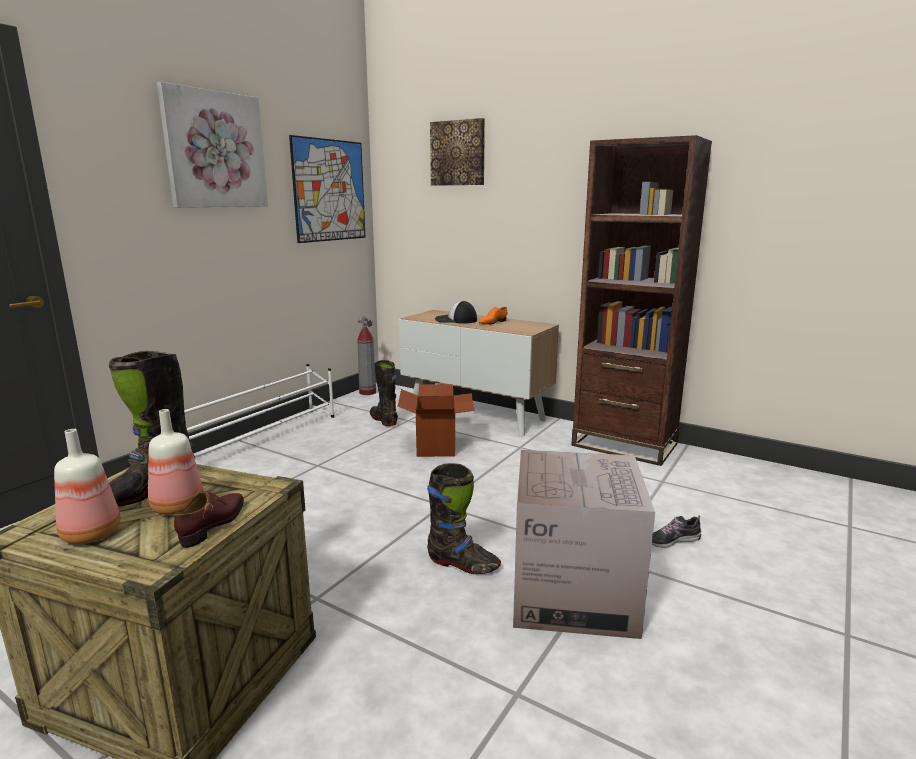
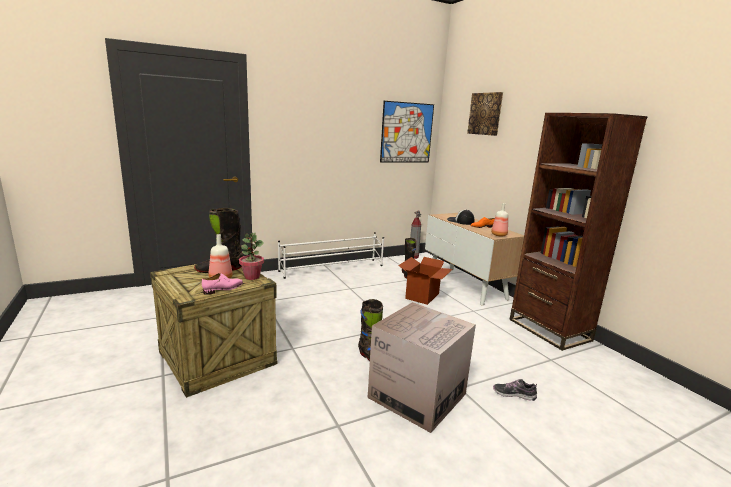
camera: 30 degrees right, 0 degrees up
(93, 534) = (184, 280): bottle -> bottle (499, 235)
(214, 150) = (336, 109): picture -> none
(214, 524) = (223, 289): brown shoe -> pink shoe
(239, 484) = (252, 277): none -> potted plant

